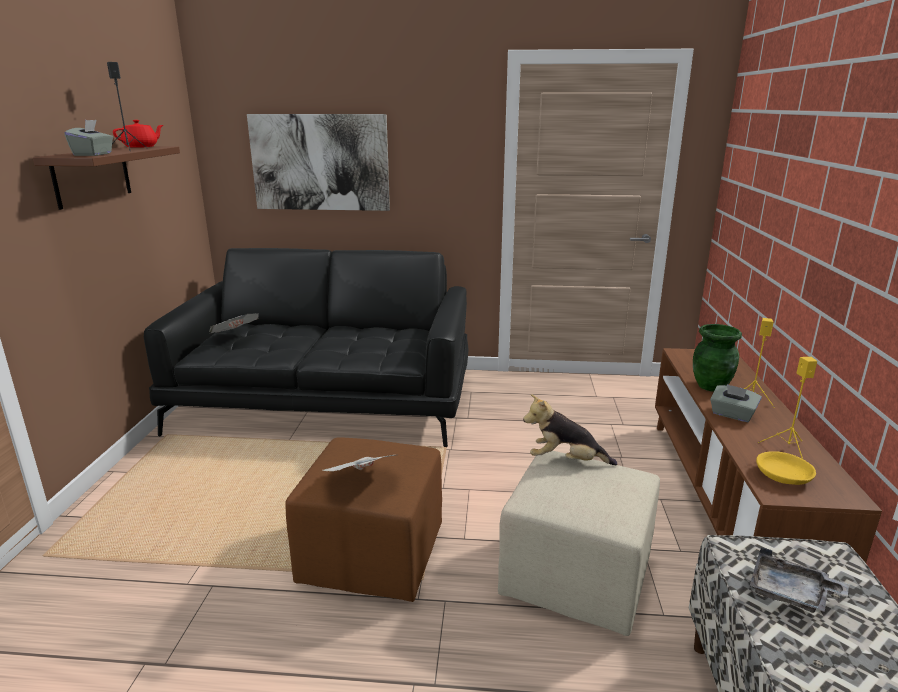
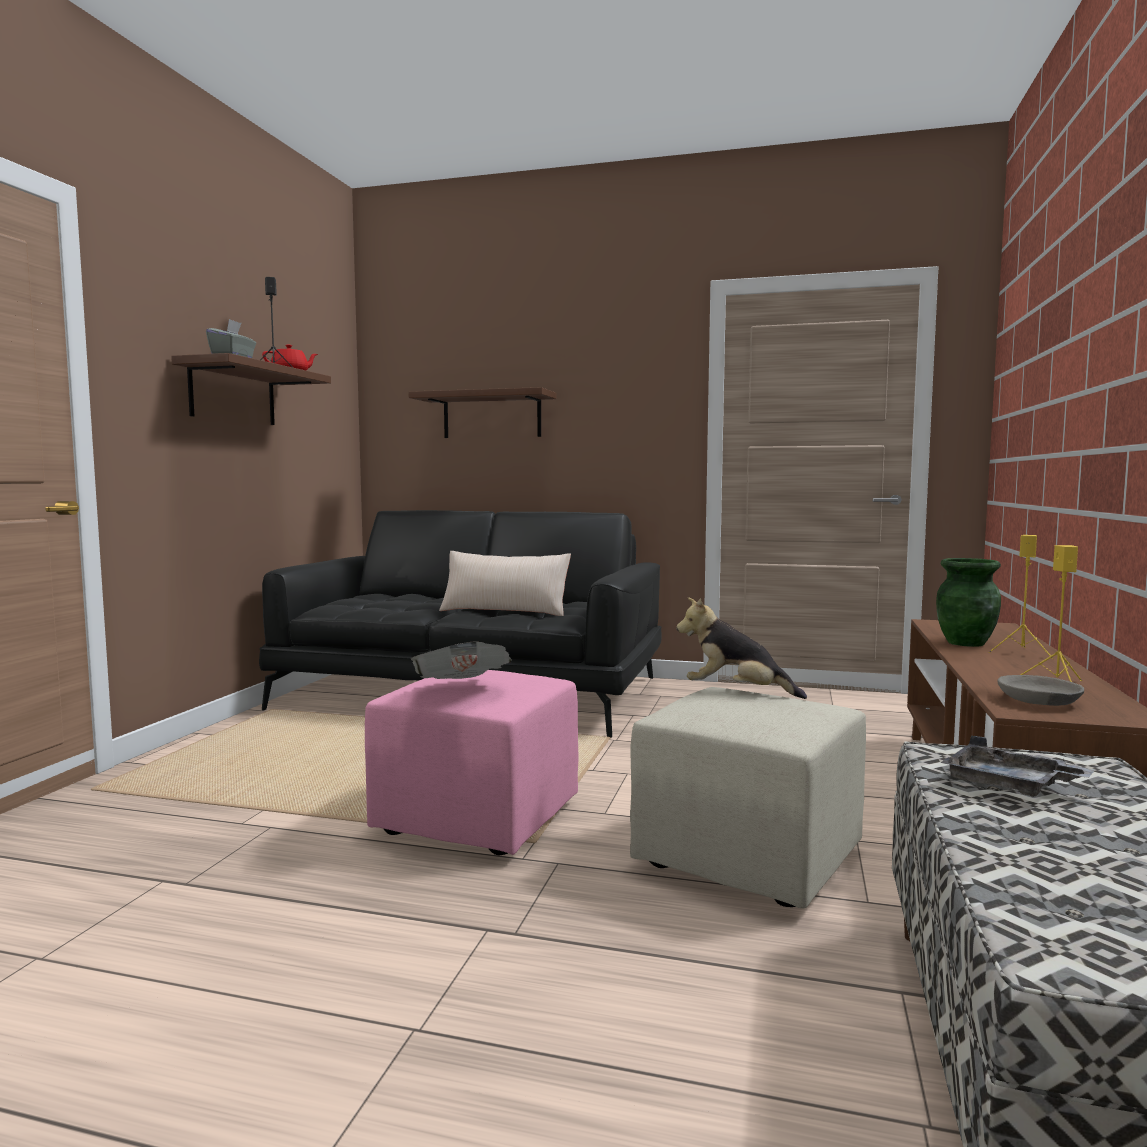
camera: 10 degrees right, 15 degrees down
(235, 336) = (369, 599): newspaper -> none
(320, 162) = (492, 416): picture -> brown shelf
(354, 348) = (505, 611): none -> beige pillow
(372, 555) = (478, 818): brown ottoman -> pink ottoman
(732, 415) = (986, 661): grey tissue box -> none
(783, 476) = (1039, 701): yellow bowl -> grey bowl

